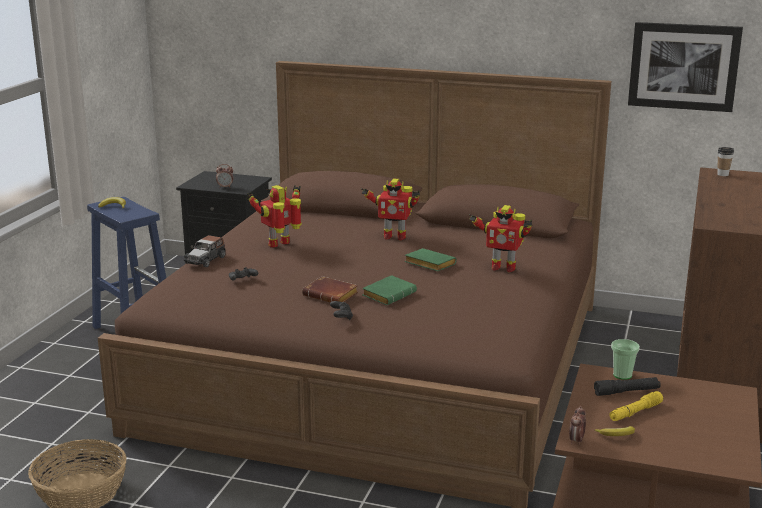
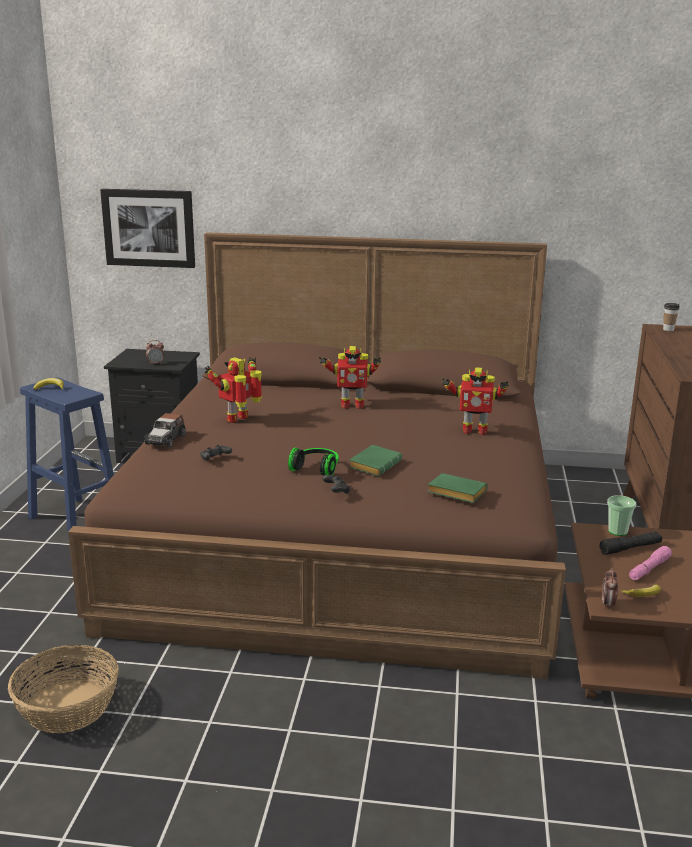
camera: 10 degrees left, 0 degrees up
(332, 295) = (316, 469): brown book -> headphones
(428, 264) = (399, 431): green book -> green book (455, 493)
(635, 412) = (649, 569): yellow flashlight -> pink flashlight
(683, 66) = (615, 228): picture -> picture (149, 228)

